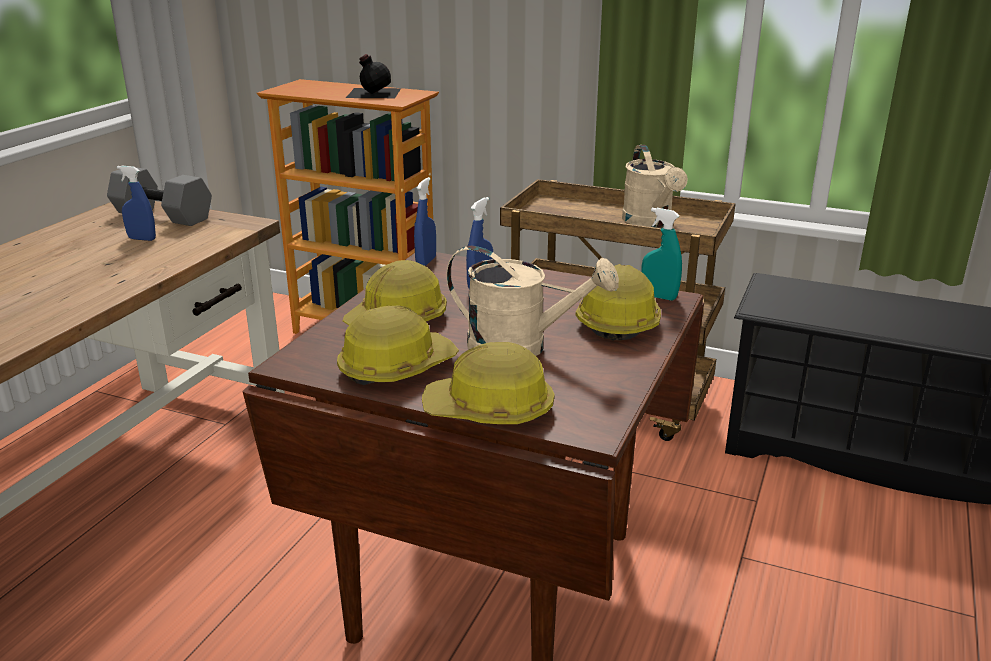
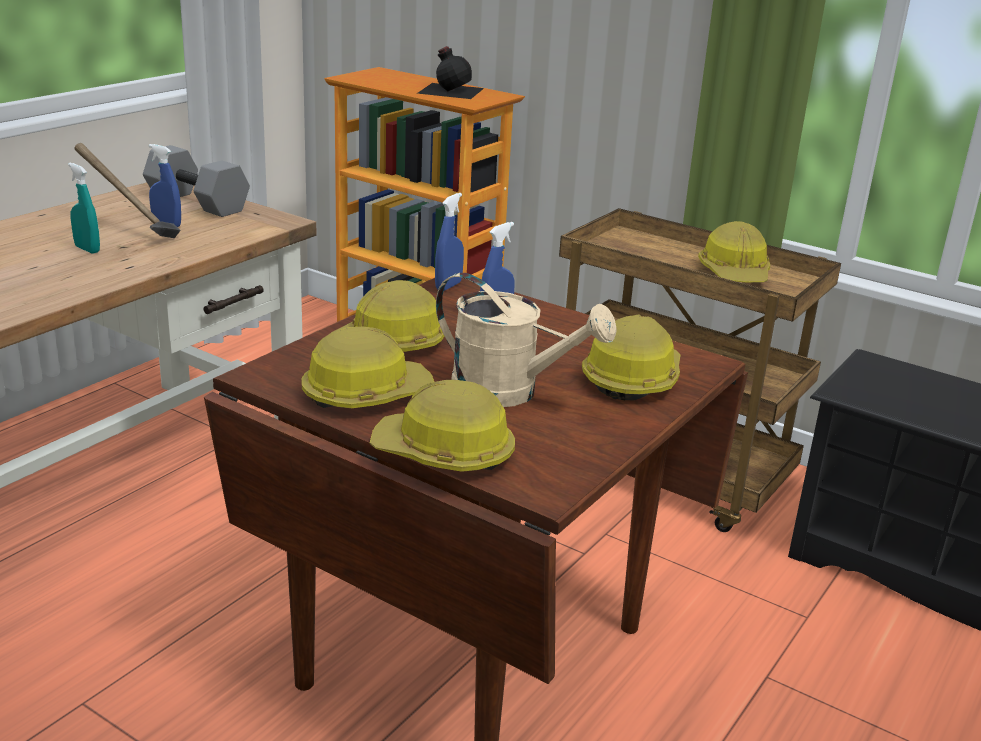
camera: 10 degrees right, 0 degrees up
(110, 249) = (130, 232): none -> hammer
(651, 222) = (735, 273): beige watering can -> hard hat
(659, 297) = (691, 358): turquoise spray bottle -> turquoise spray bottle (87, 249)

